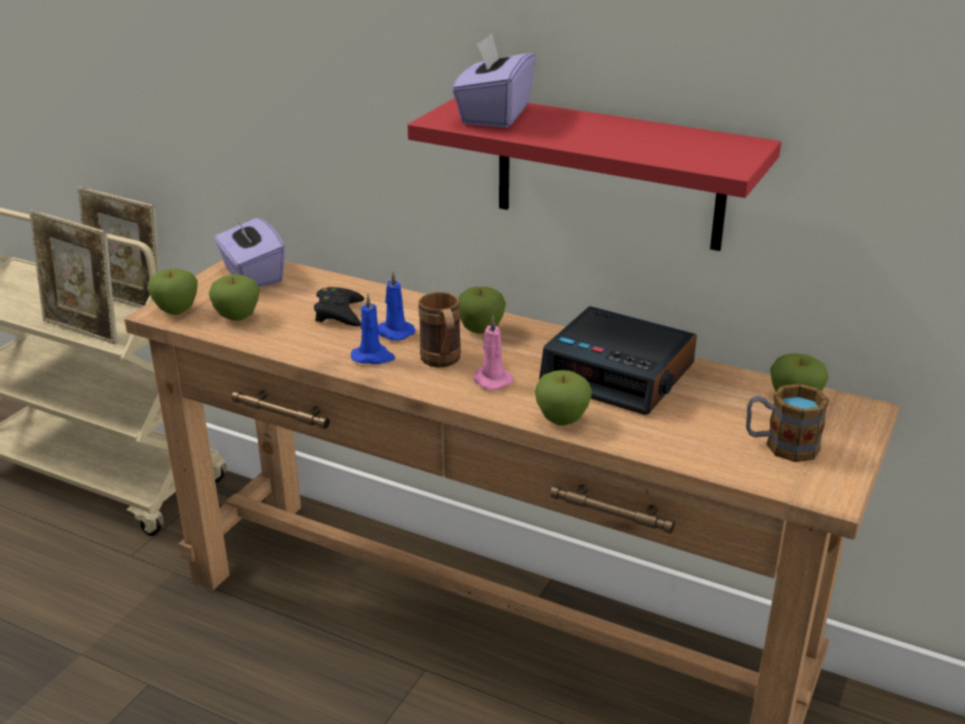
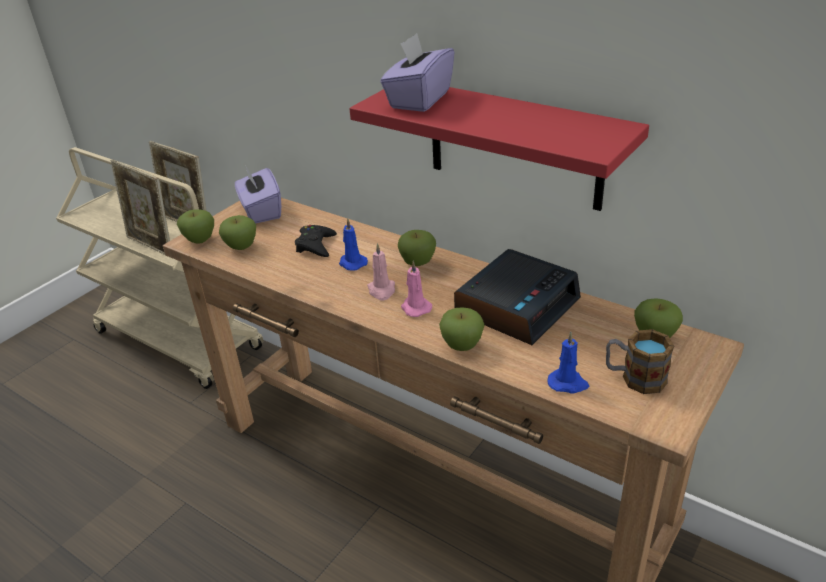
camera: 10 degrees right, 5 degrees up
(373, 357) = (331, 284): blue candle -> blue candle (568, 383)
(442, 362) = (382, 291): brown mug -> pink candle
(619, 374) = (517, 306): alarm clock -> alarm clock turned 90 degrees counterclockwise

